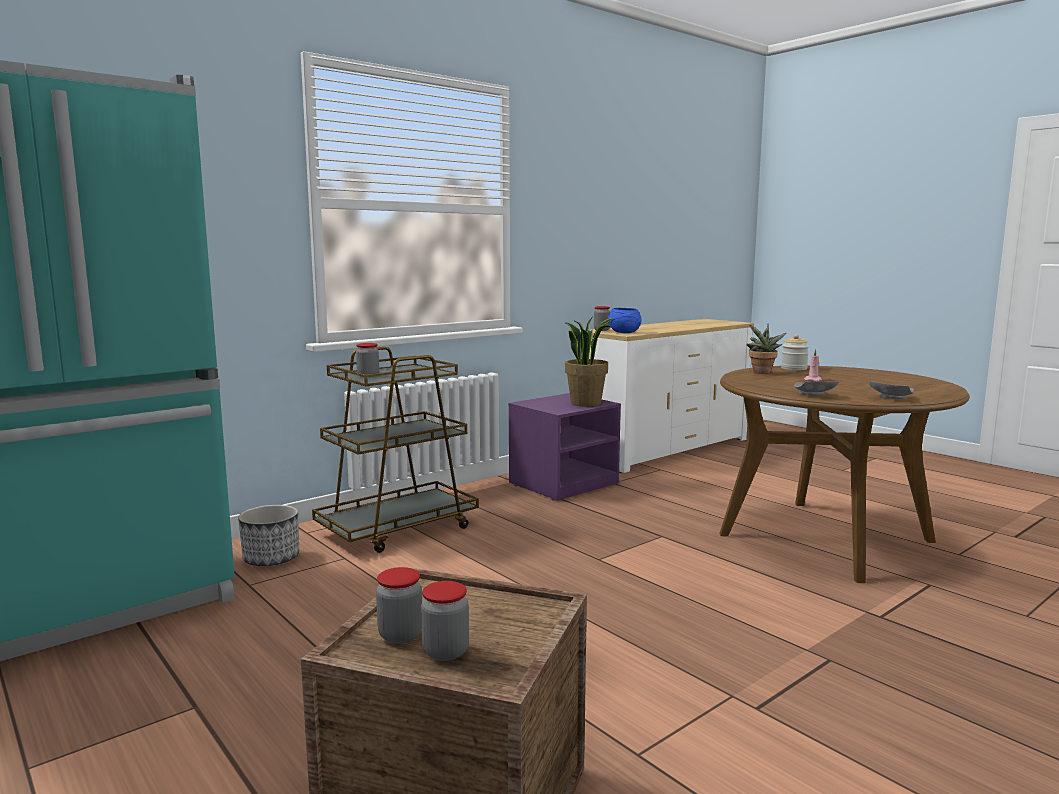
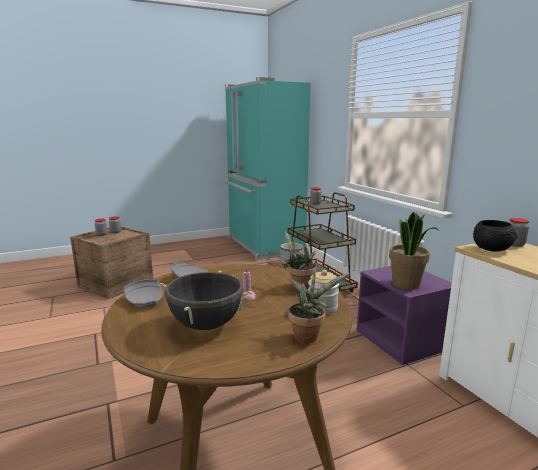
camera: 105 degrees right, 5 degrees up
(624, 332) = (492, 249): blue bowl -> black bowl
(843, 369) = (308, 336): none -> potted plant
(884, 383) = (206, 325): none -> black cooking pot

